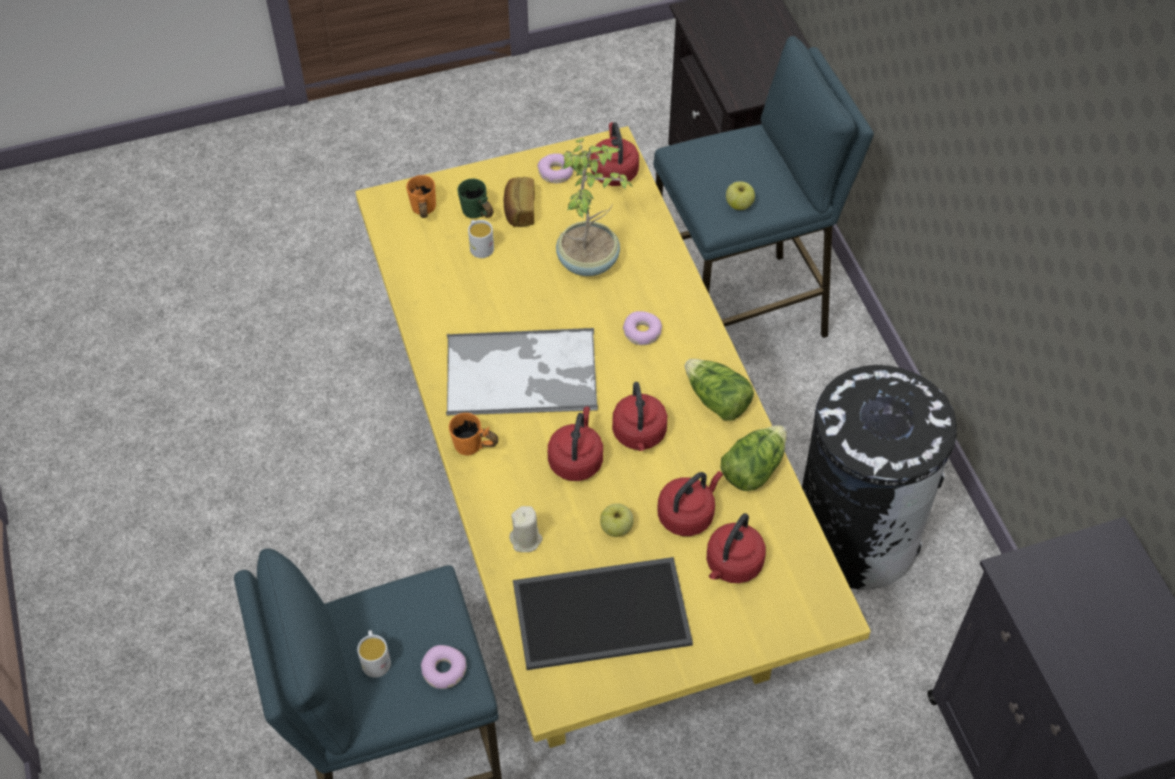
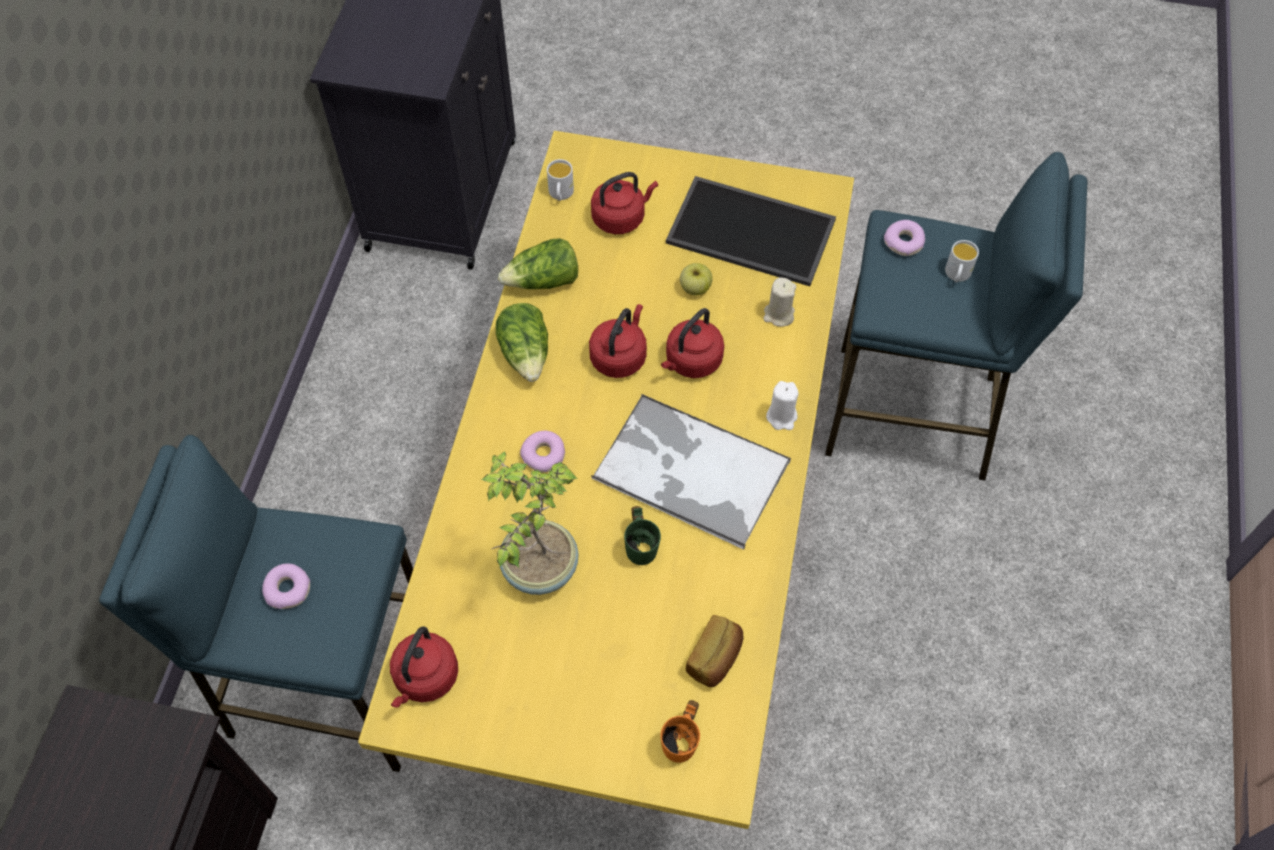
camera: 150 degrees left, 5 degrees up
(473, 450) = (782, 416): orange mug -> white candle
(475, 215) = (624, 699): green mug -> green mug (644, 544)
(480, 246) = (644, 652): white mug -> white mug (560, 194)
(519, 210) = (570, 679): bread -> bread (715, 658)
(556, 173) = (492, 713): donut -> donut (288, 589)
(687, 514) = (627, 271): red kettle -> none
(739, 204) = (331, 547): apple -> none
(855, 534) = (417, 409): black trash can -> none

